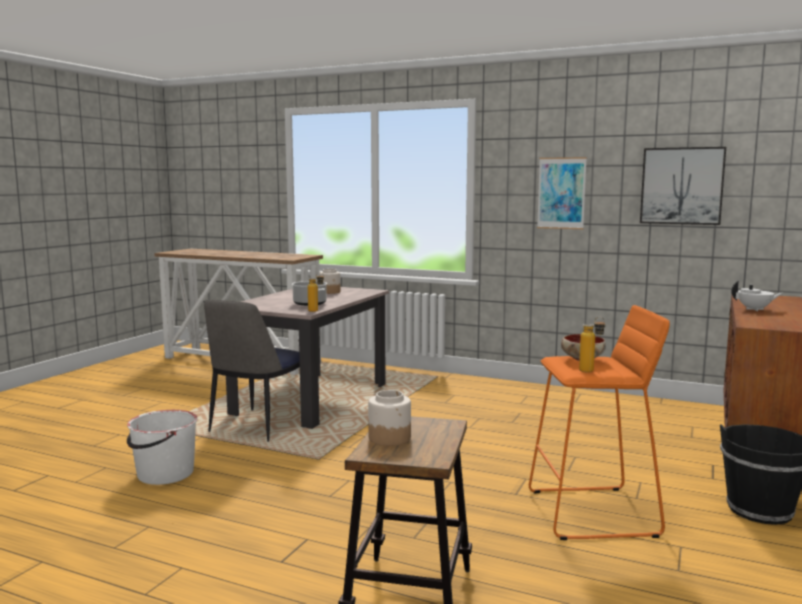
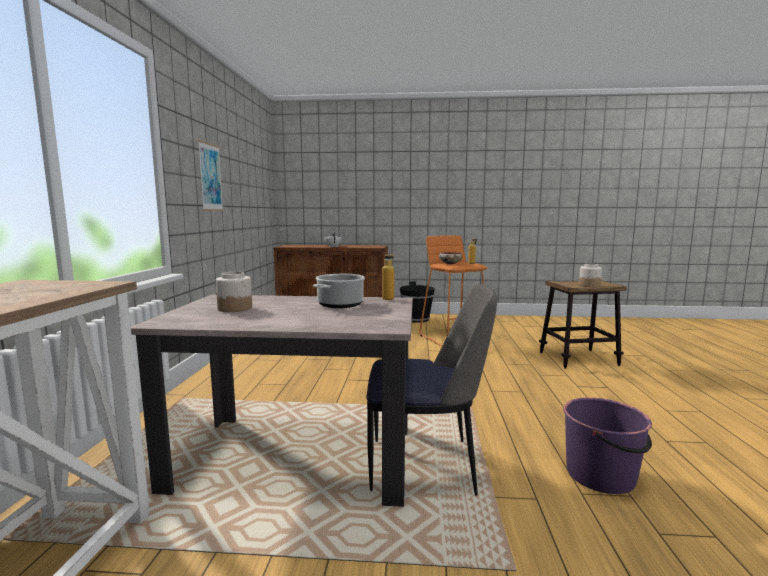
camera: 110 degrees left, 0 degrees up
(164, 474) = (601, 475): white bucket -> purple bucket
(681, 186) = (249, 178): picture -> none

